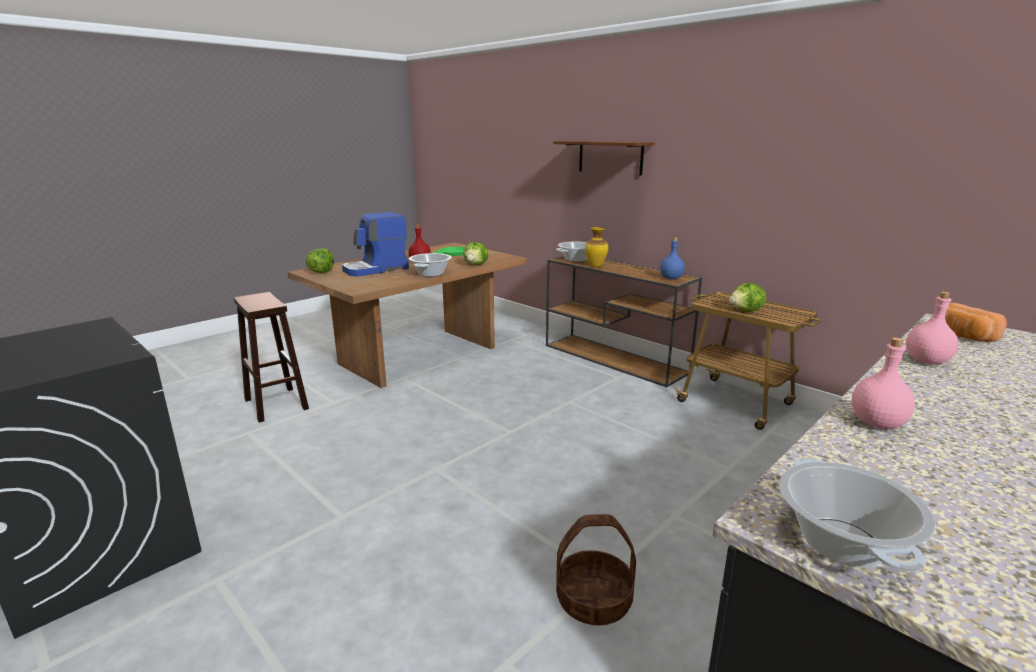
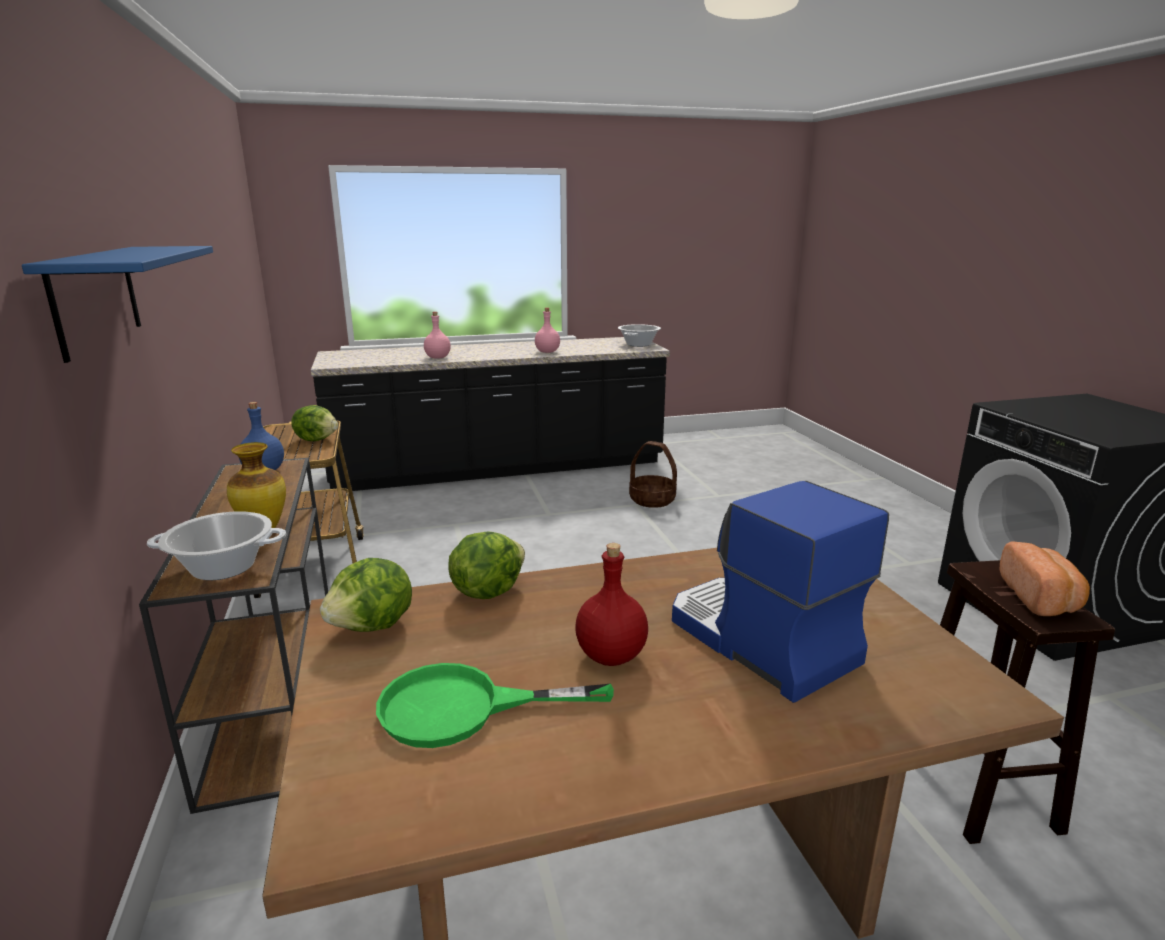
camera: 150 degrees left, 0 degrees up
(321, 272) = (930, 670): lettuce -> lettuce (373, 626)
(376, 269) = (758, 641): coffee machine -> coffee machine turned 120 degrees counterclockwise
(431, 274) = (627, 576): cooking pot -> none
(610, 157) = (96, 298): brown shelf -> blue shelf
(961, 336) = (363, 360): bread -> bread (1040, 598)

